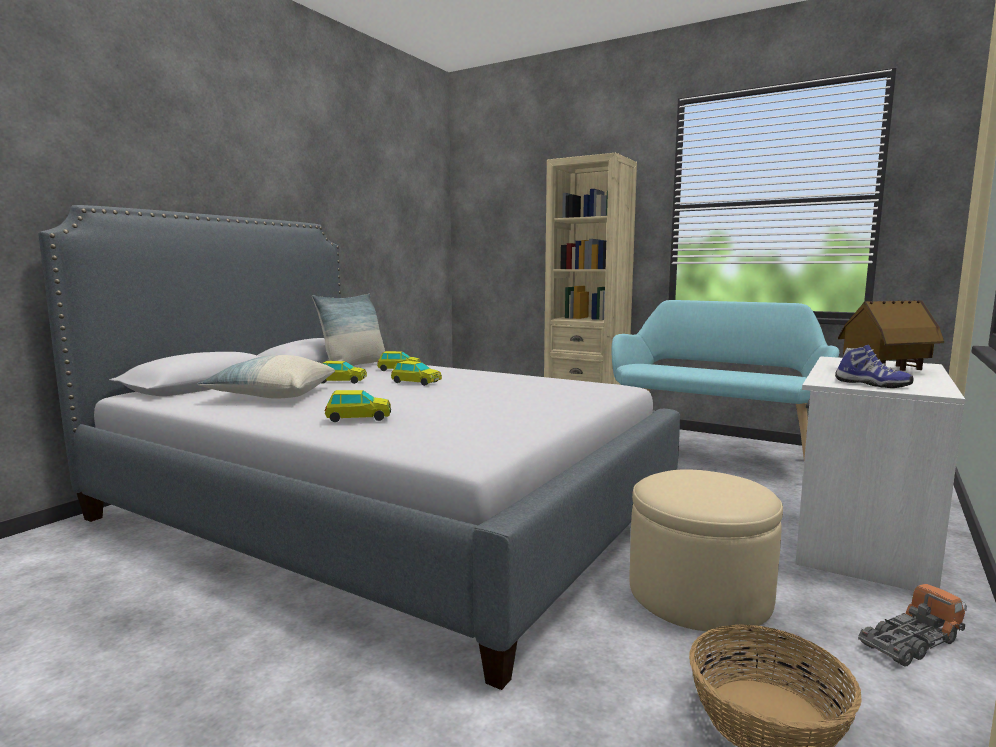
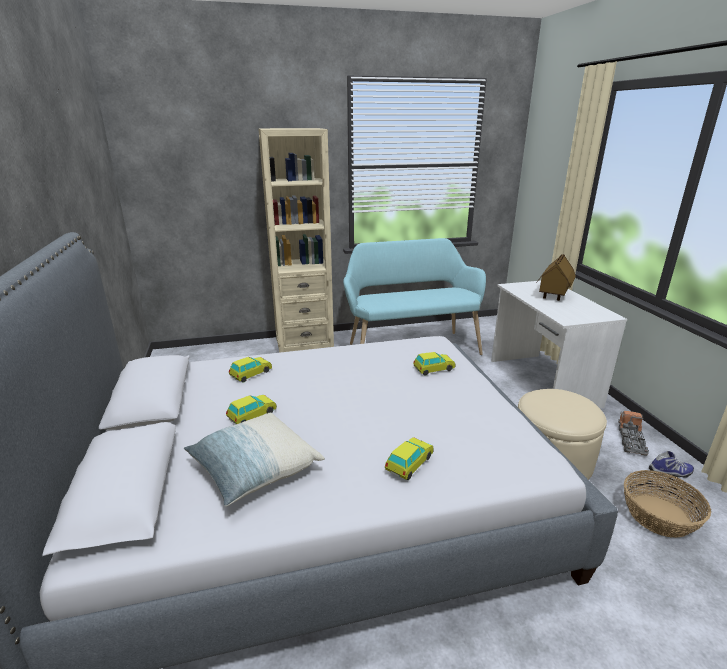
camera: 45 degrees left, 15 degrees up
(354, 366) = (199, 384): pillow -> none
(416, 382) = (315, 390): toy car -> toy car (434, 369)
(871, 384) = (581, 315): shoe -> shoe (670, 472)

